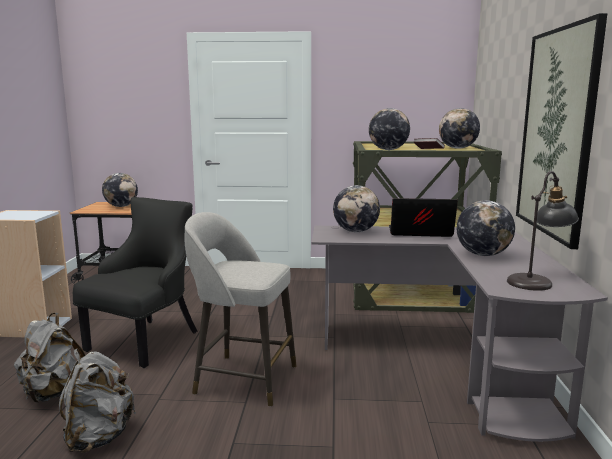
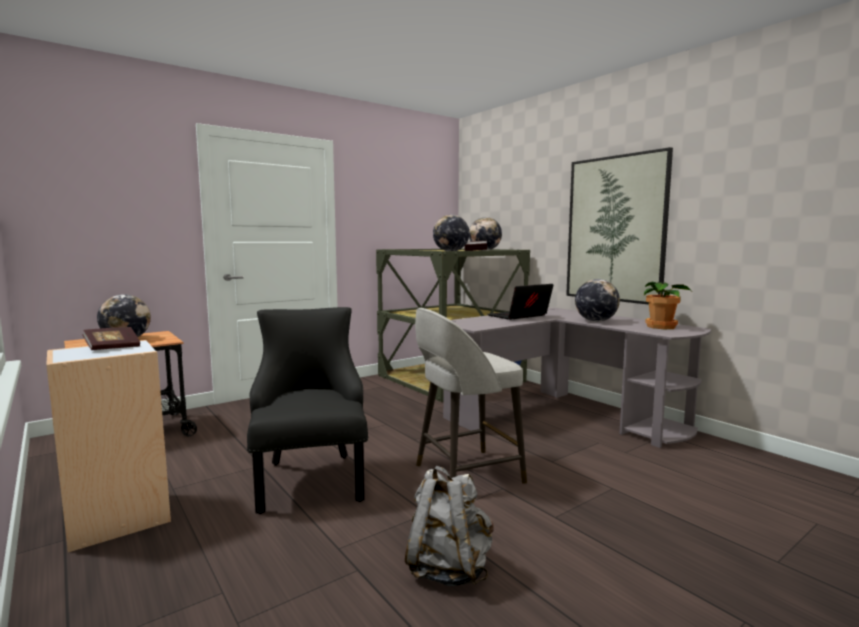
camera: 40 degrees left, 5 degrees down
(27, 214) = (112, 348): none -> book
(53, 393) = (313, 563): grey backpack -> none
(356, 231) = (477, 321): globe -> none
(538, 279) = (661, 327): grey table lamp -> potted plant

